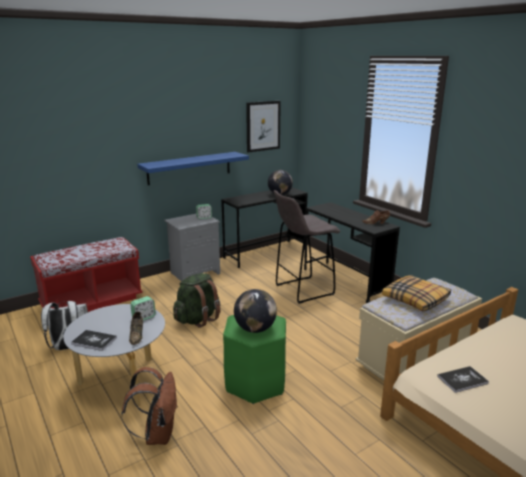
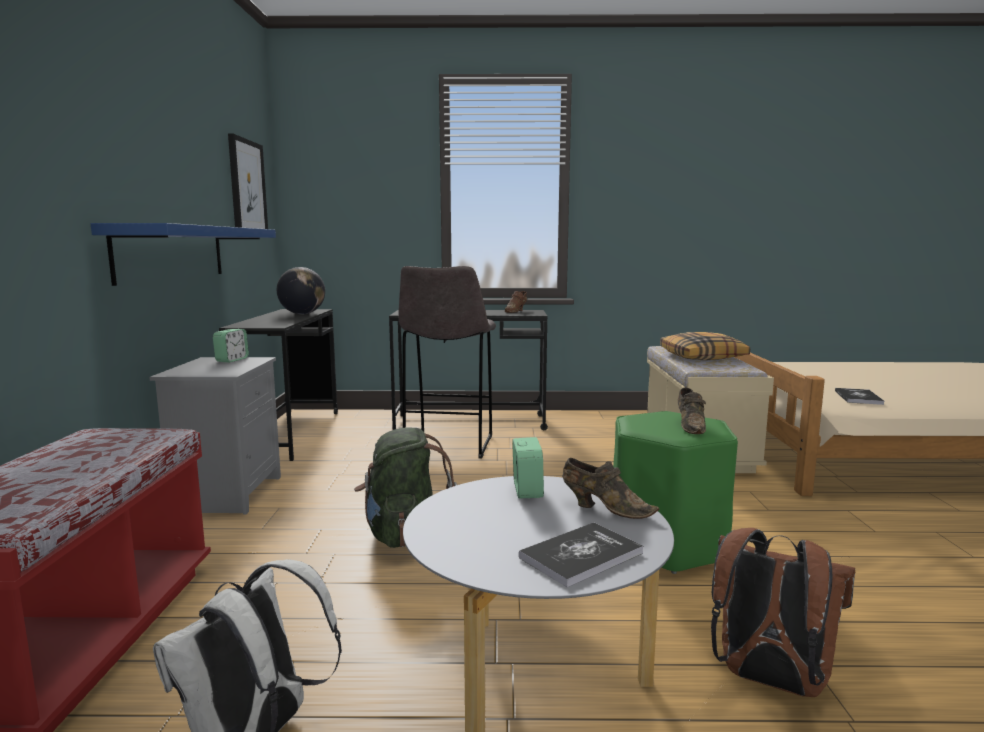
camera: 55 degrees left, 10 degrees down
(255, 329) = (690, 426): globe -> brown shoe

